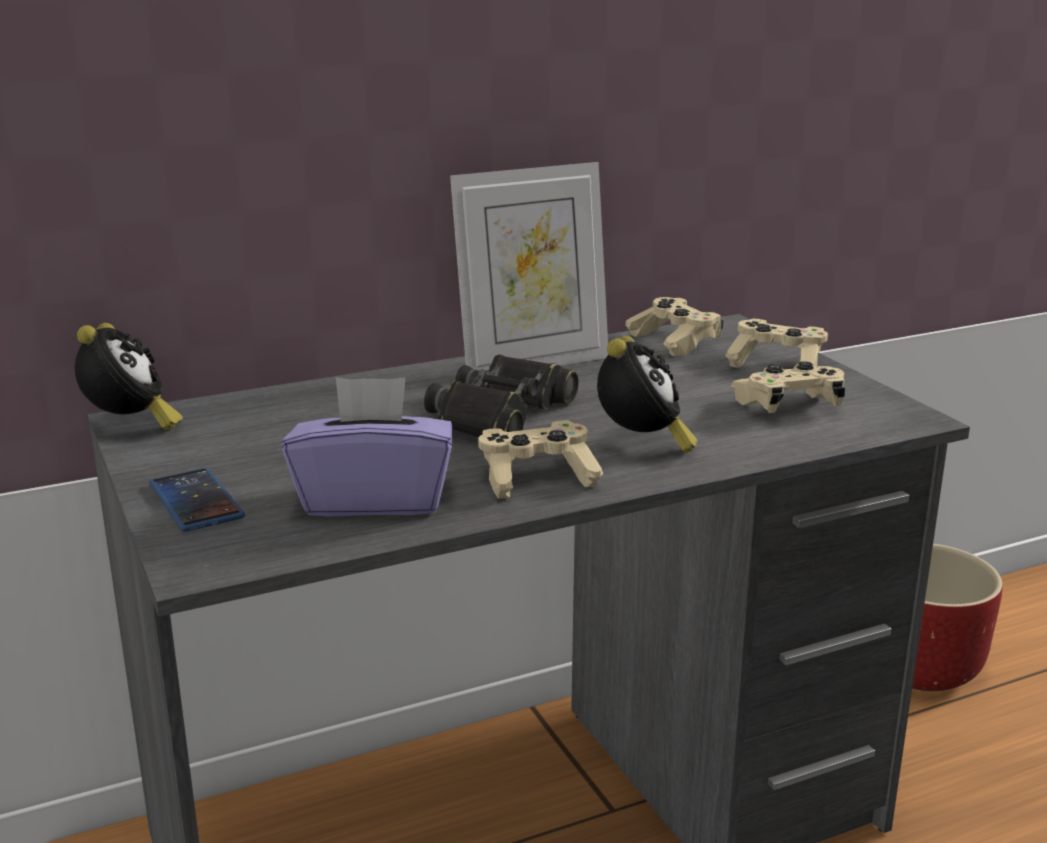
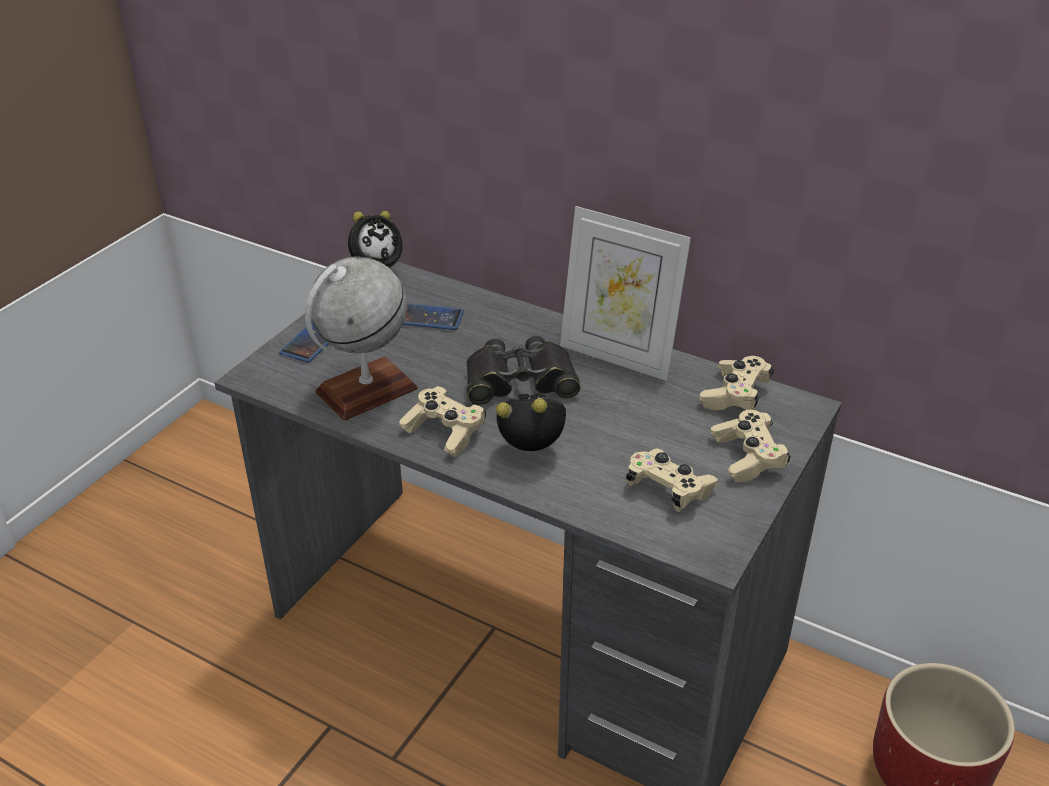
camera: 55 degrees right, 15 degrees up
(283, 425) = (426, 317): none -> phone
(374, 499) = (366, 390): purple tissue box -> globe
(642, 444) = (533, 451): alarm clock -> alarm clock turned 150 degrees counterclockwise

